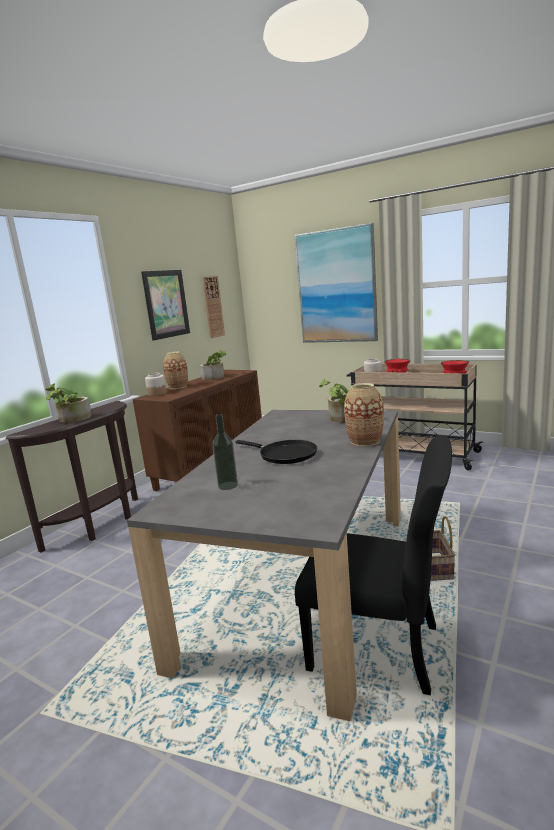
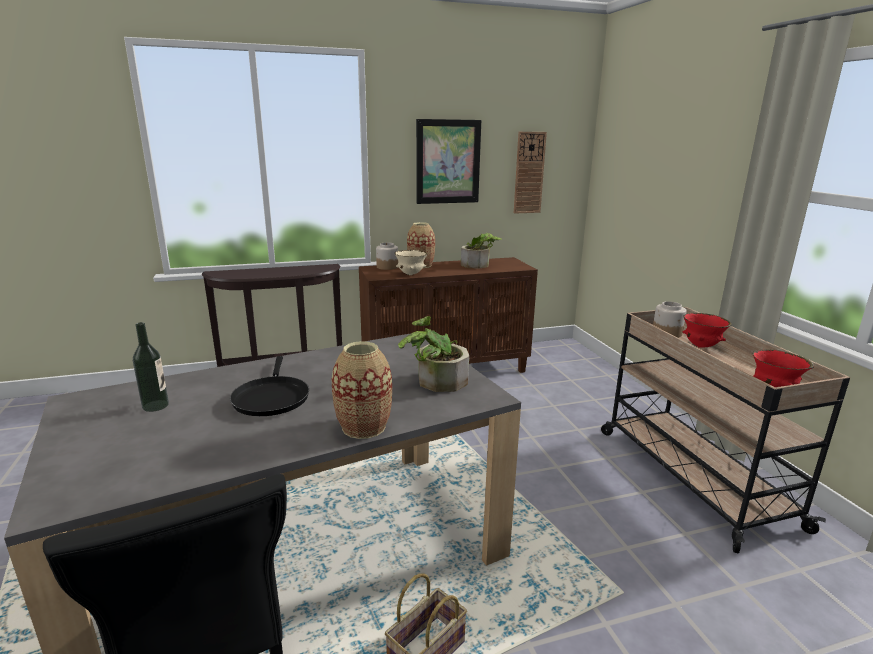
camera: 40 degrees right, 5 degrees up
(71, 419) = (263, 272): potted plant -> none
(187, 391) = (411, 274): none -> beige bowl
(336, 287) = (694, 172): picture -> none

